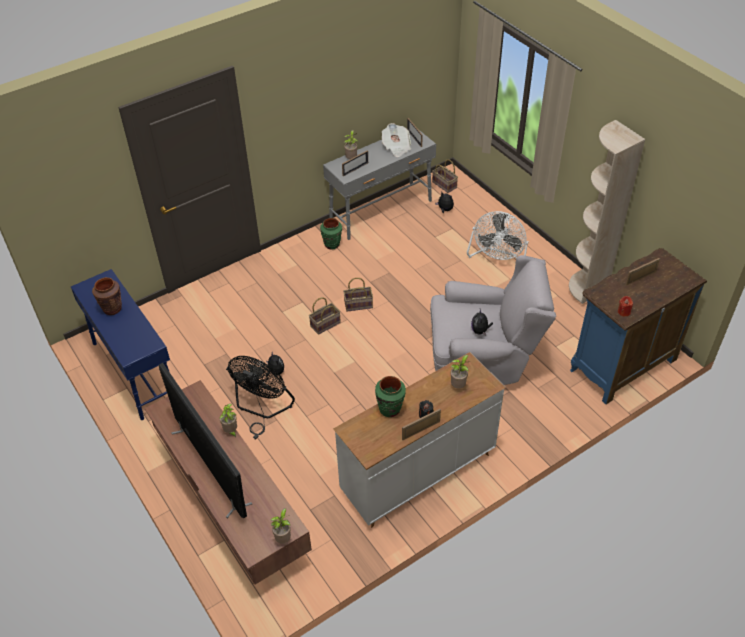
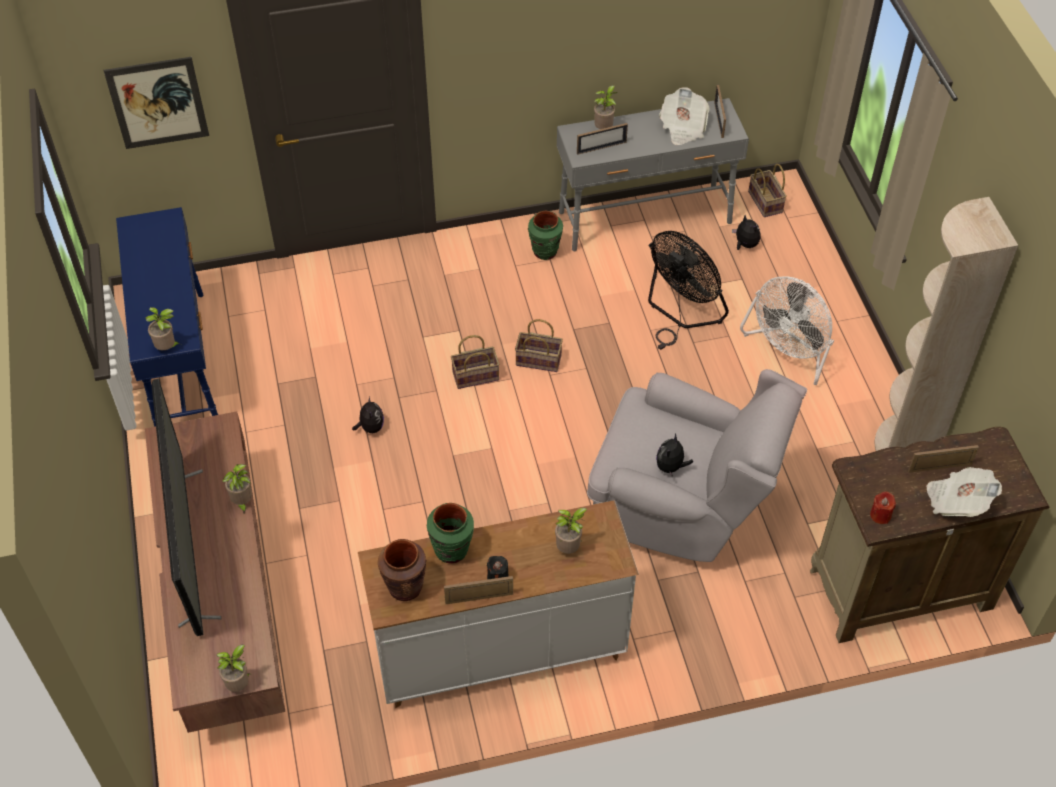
camera: 20 degrees right, 5 degrees up
(85, 201) = (157, 103): none -> picture
(112, 309) = (155, 269): brown vase -> brown vase (405, 587)
(144, 352) = (167, 348): none -> potted plant
(259, 407) = (324, 473): black fan -> black fan (677, 311)
(621, 363) = (898, 586): blue dresser -> beige dresser
(659, 292) = (957, 501): none -> newspaper

